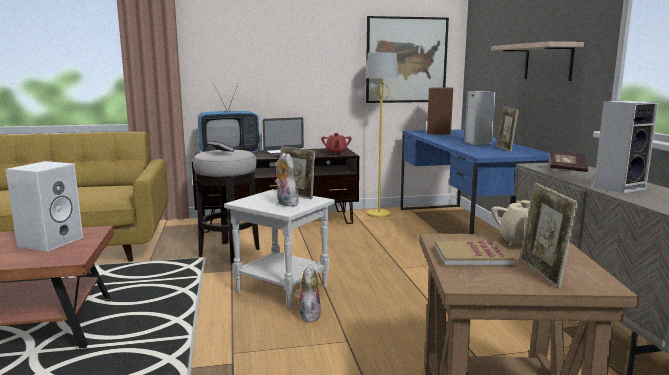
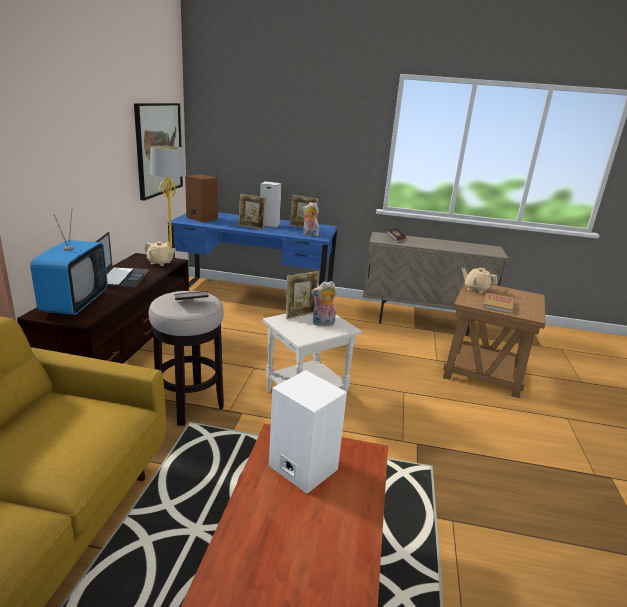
camera: 70 degrees left, 10 degrees up
(308, 315) = (359, 396): plush toy -> plush toy (309, 234)
(336, 153) = (160, 263): red teapot -> beige teapot
(542, 274) = (521, 300): picture frame -> picture frame (251, 227)
(548, 62) = (318, 160): shelf -> none
(619, 187) = (445, 246): speaker -> none

